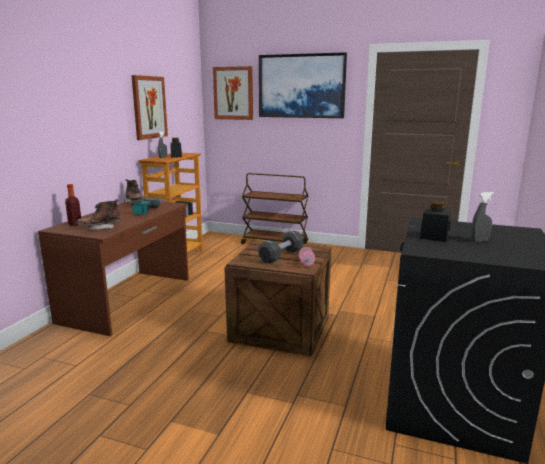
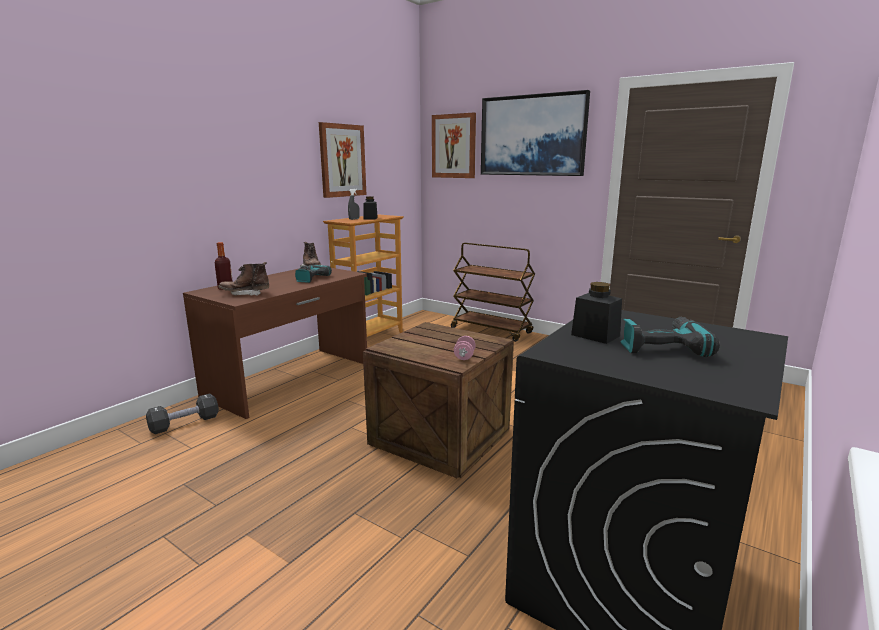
camera: 15 degrees right, 0 degrees up
(281, 255) = (440, 344): black dumbbell -> black dumbbell (185, 423)
(479, 241) = (662, 346): grey spray bottle -> power drill

